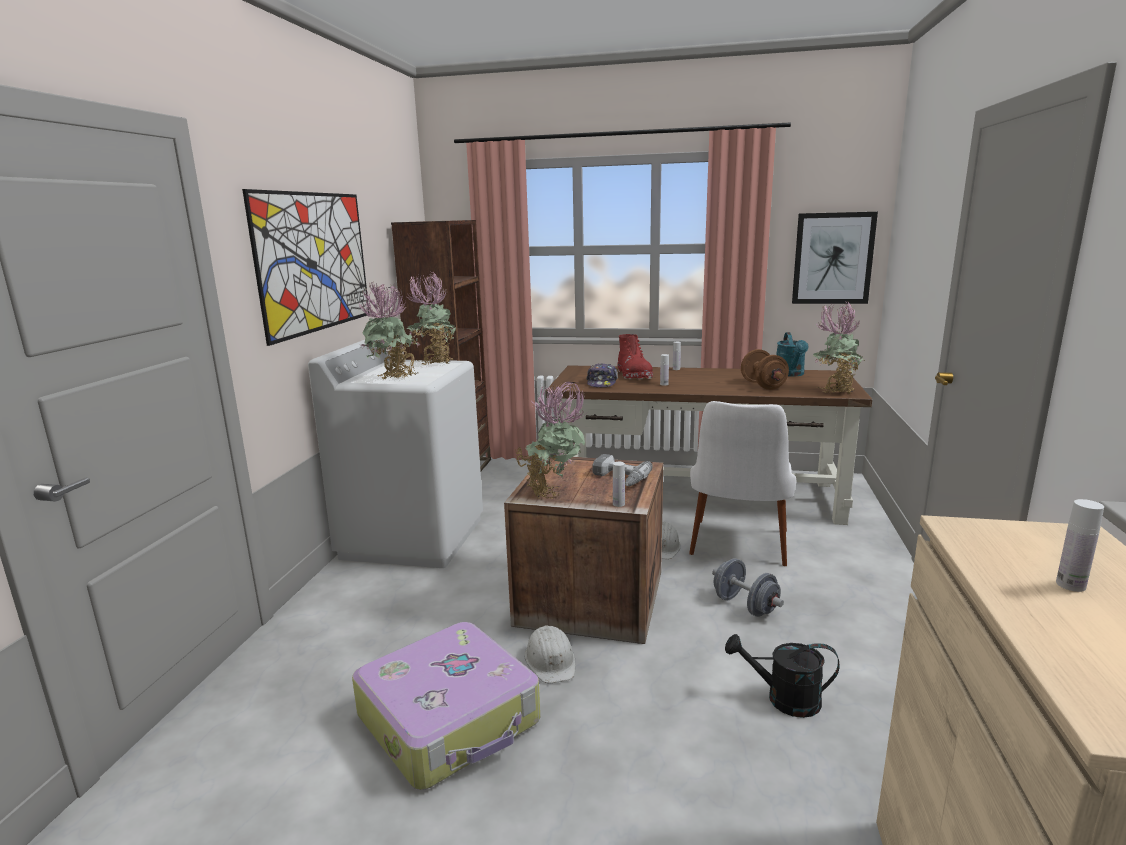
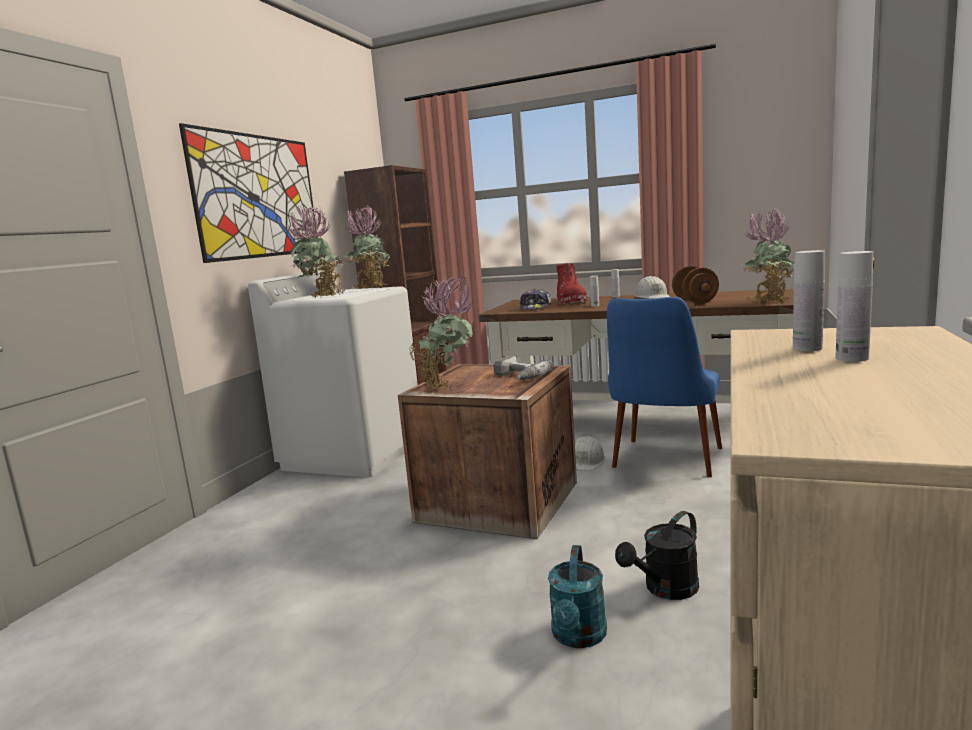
camera: 10 degrees right, 5 degrees down
(450, 719) = (324, 593): suitcase -> none
(551, 661) = (438, 550): white hard hat -> white hard hat (652, 297)
(618, 504) = (505, 393): white bottle -> white bottle (807, 348)
(738, 551) = (664, 465): white chair -> blue chair
(745, 606) = (654, 509): grey dumbbell -> none
(783, 699) = (665, 590): black watering can -> black watering can turned 60 degrees counterclockwise
(791, 374) = (730, 293): turquoise watering can -> turquoise watering can (578, 637)
(833, 258) = (772, 176): picture -> none

